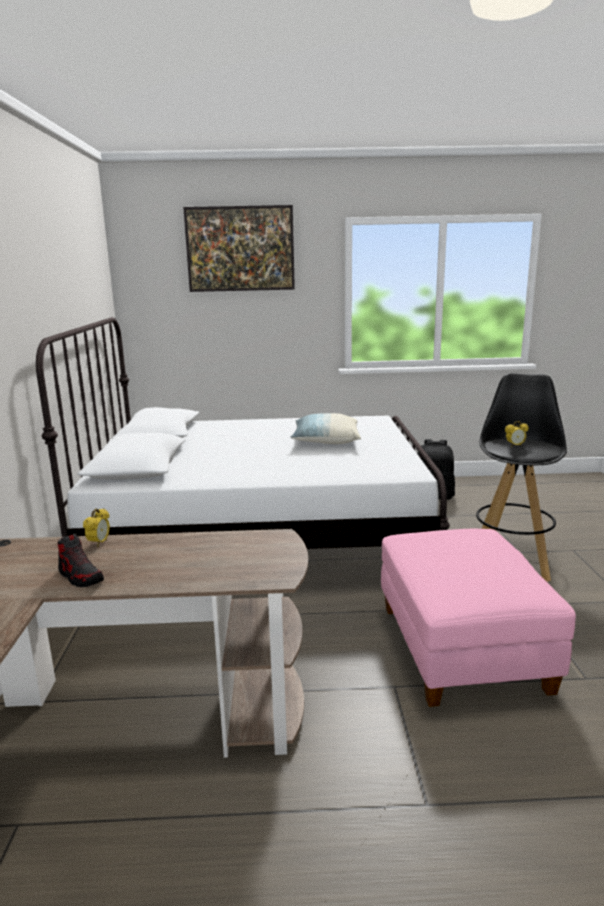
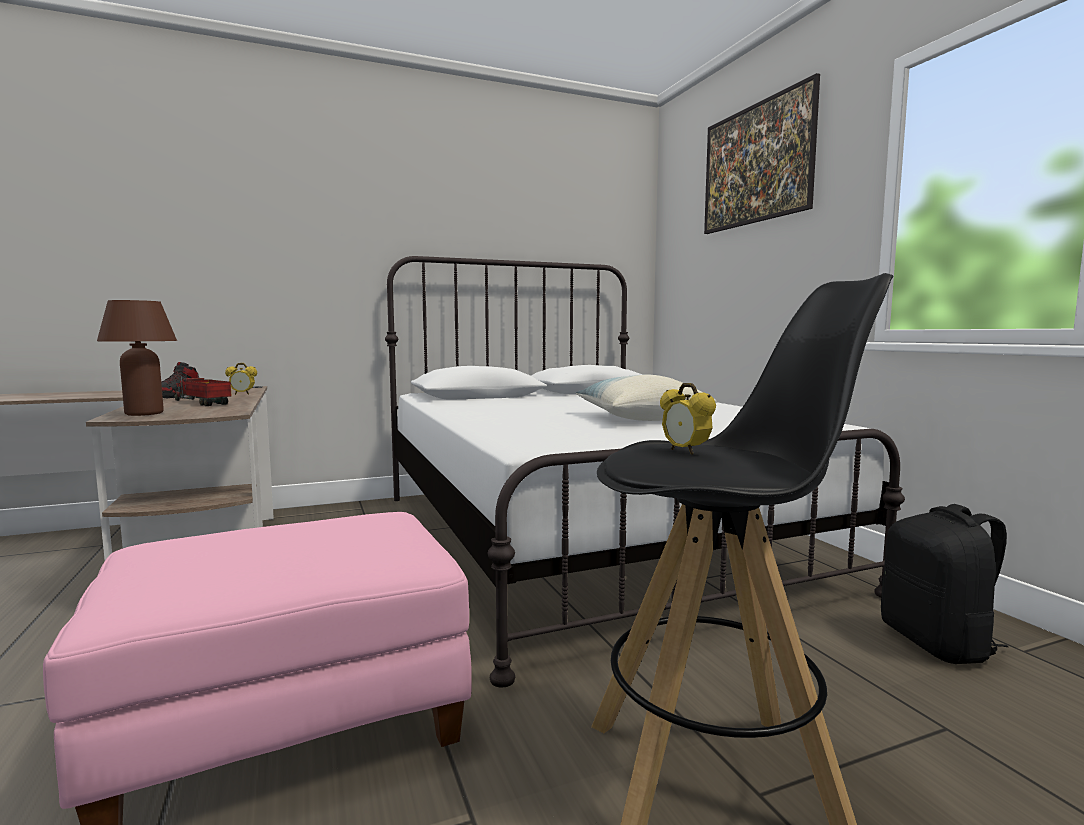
camera: 70 degrees right, 10 degrees down
(176, 555) = (201, 403): none -> toy truck
(254, 570) = (144, 413): none -> brown table lamp

